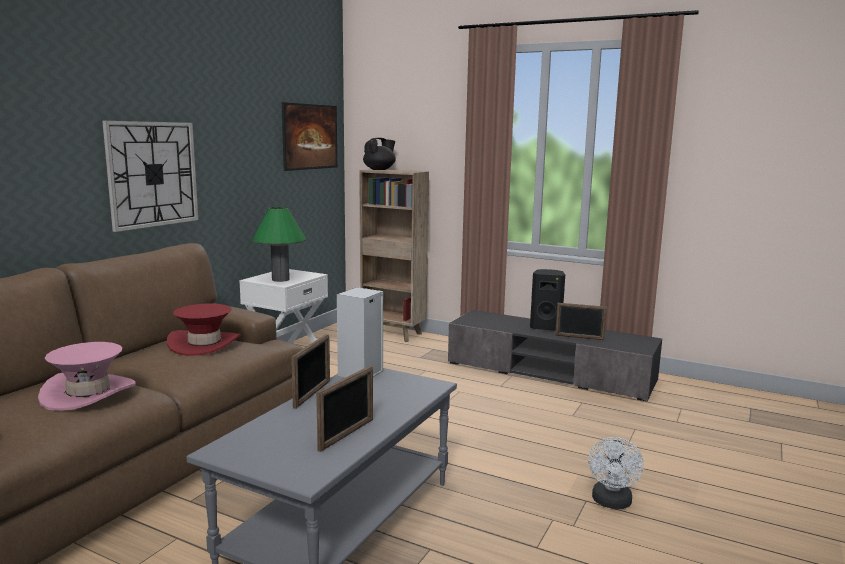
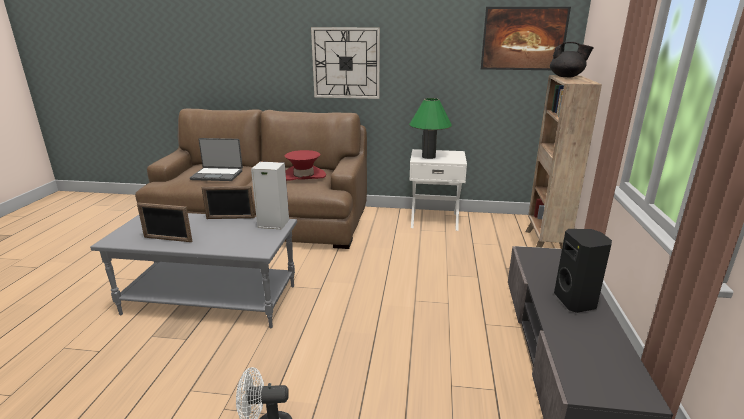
camera: 70 degrees right, 10 degrees up
(88, 393) = (217, 175): pink hat -> laptop
(579, 337) = (567, 330): picture frame -> none

